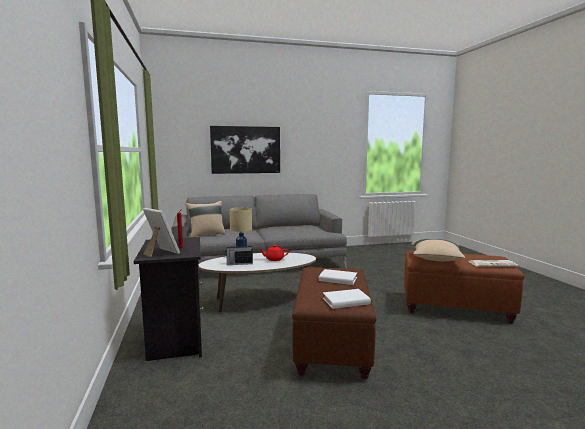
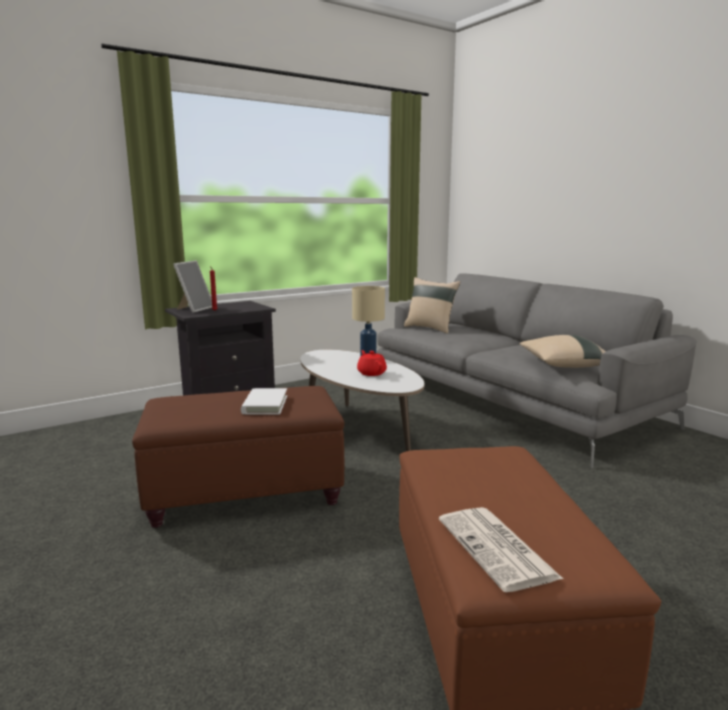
camera: 70 degrees right, 5 degrees up
(239, 263) = (334, 362): radio -> none
(245, 150) = (566, 199): picture -> none
(346, 301) = (172, 416): white book -> none
(436, 259) = (461, 473): beige pillow -> beige pillow (563, 365)

